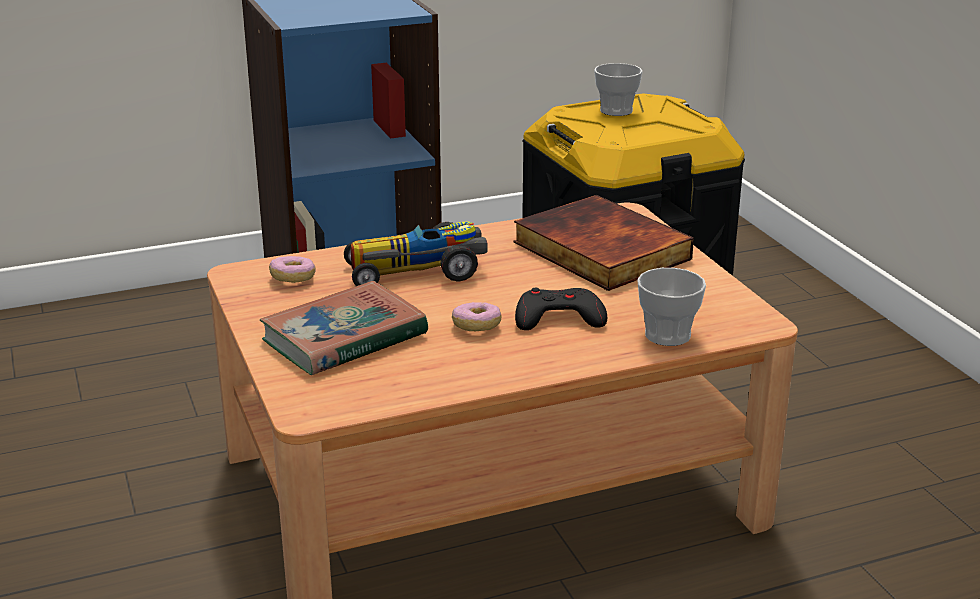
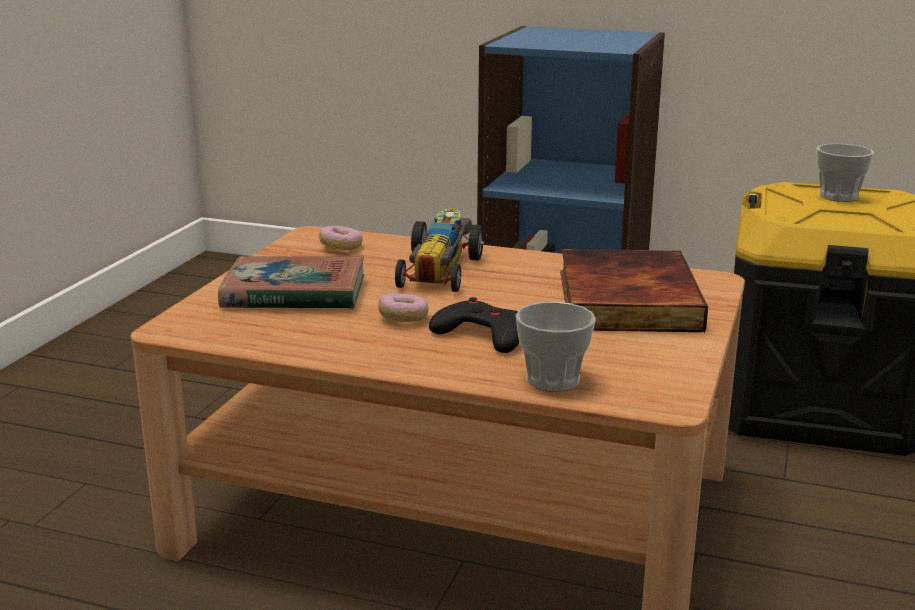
camera: 40 degrees right, 5 degrees down
(418, 271) = (440, 269): toy car -> toy car turned 105 degrees counterclockwise

